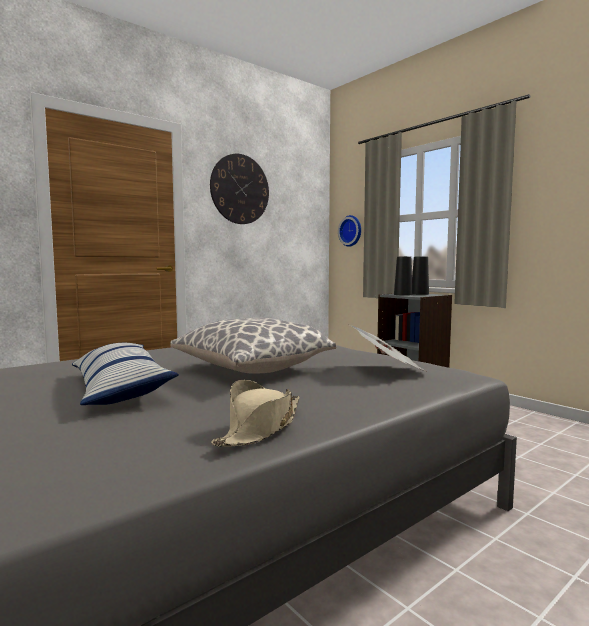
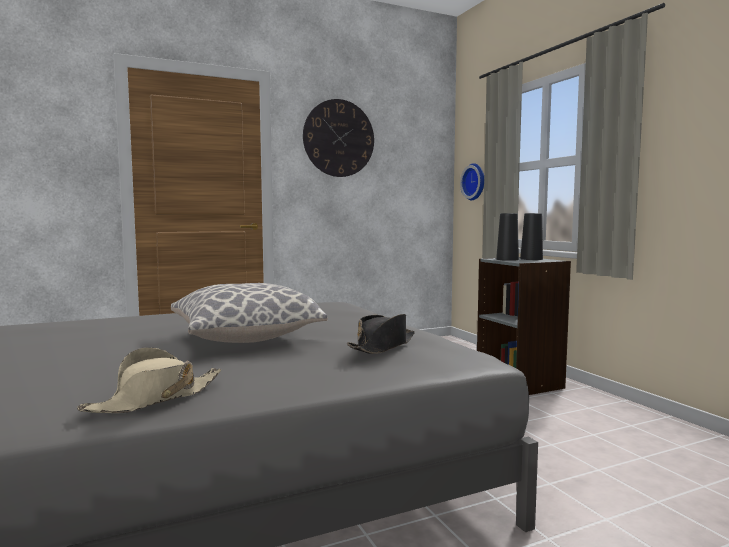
camera: 15 degrees right, 0 degrees up
(119, 388) = (99, 349): pillow -> none
(387, 368) = (383, 346): newspaper -> black hat

